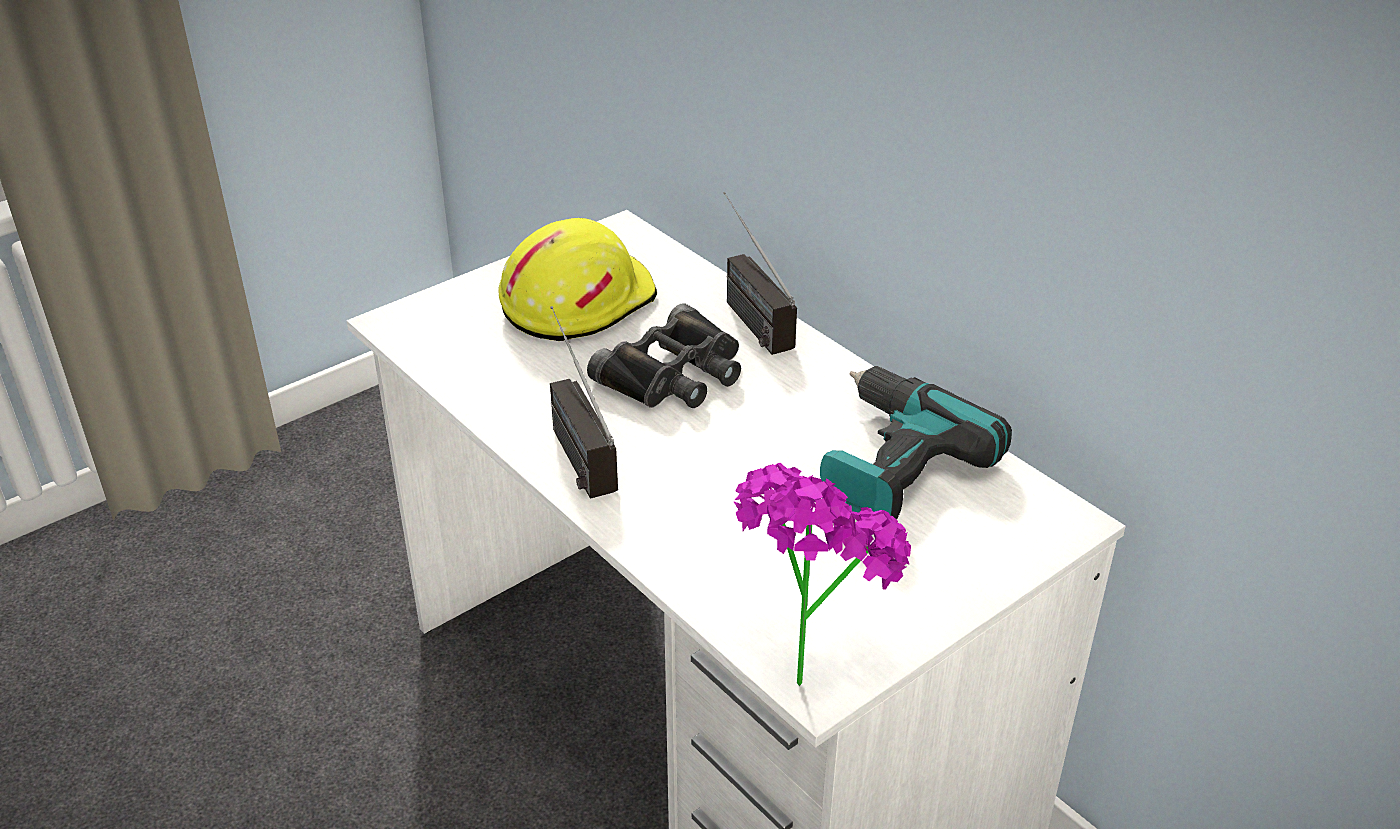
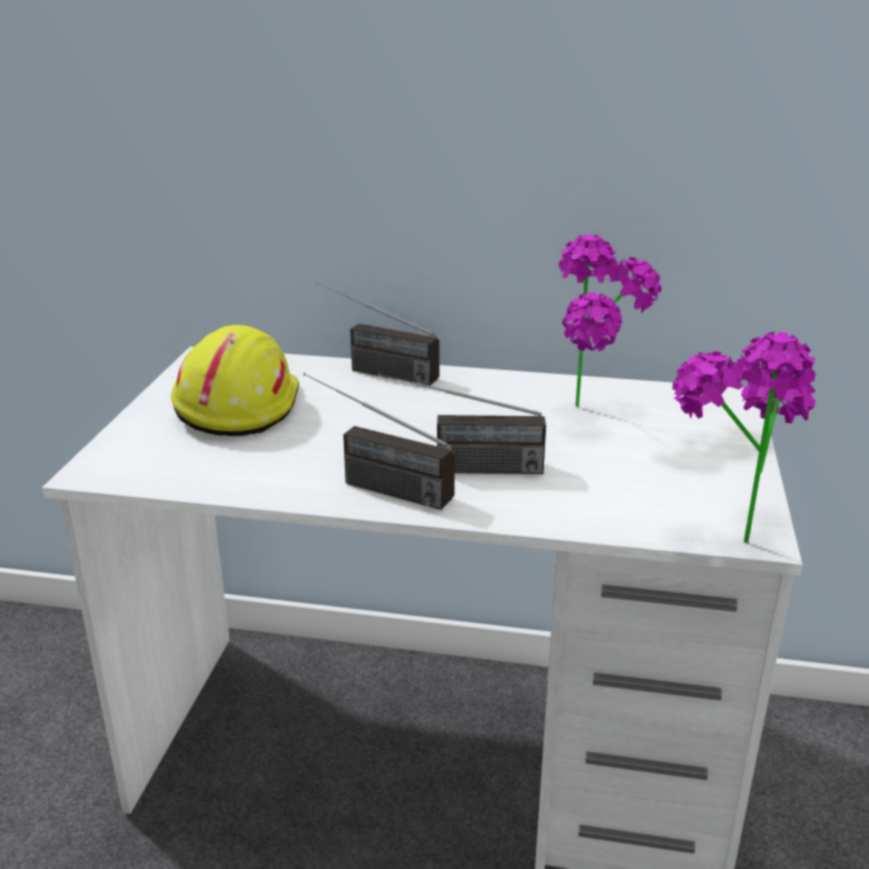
camera: 40 degrees left, 10 degrees down
(666, 464) = (460, 468): none -> radio
(674, 374) = (381, 419): black binoculars -> none
(889, 465) = (597, 412): power drill -> potted plant

